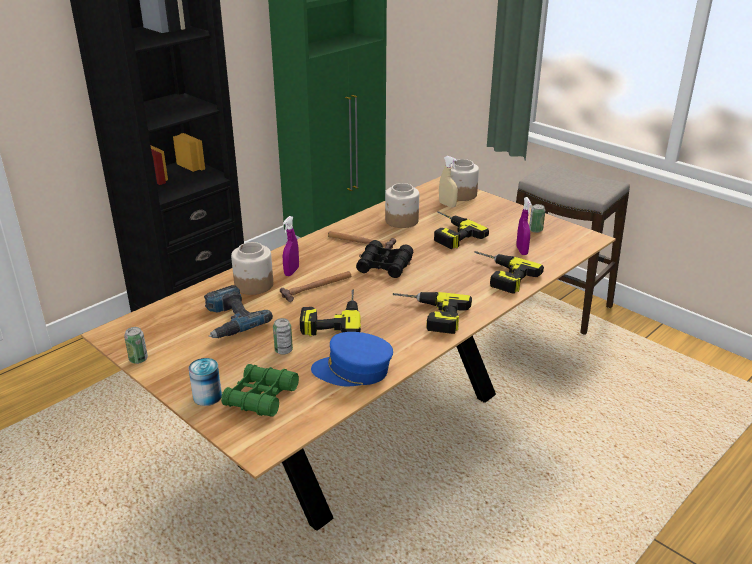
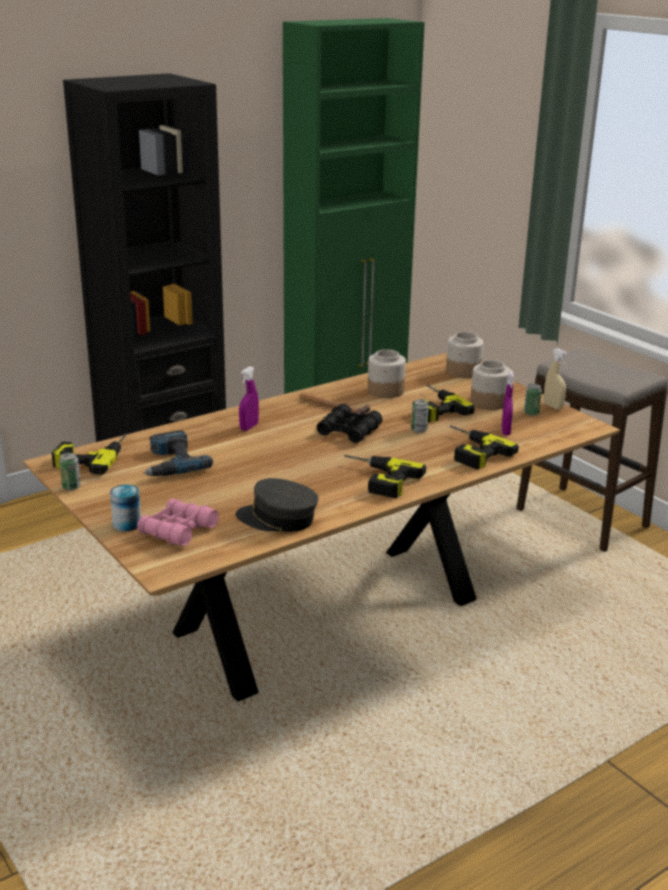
camera: 10 degrees right, 5 degrees down
(253, 284) = (205, 435): jar -> jar (488, 402)
(260, 397) = (178, 530): green binoculars -> pink binoculars
(283, 350) = (215, 494): can -> can (419, 430)
(317, 287) = (270, 443): hammer -> none
(331, 317) = (274, 471): power drill -> power drill (92, 456)
(353, 371) = (277, 519): blue cap -> grey cap
(447, 205) = (443, 380): beige spray bottle -> beige spray bottle (553, 406)

